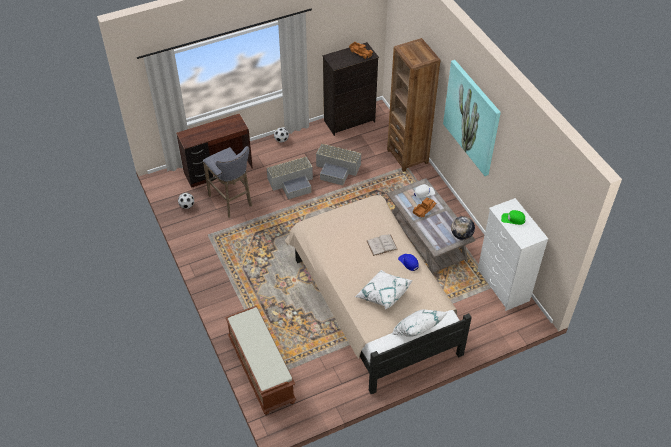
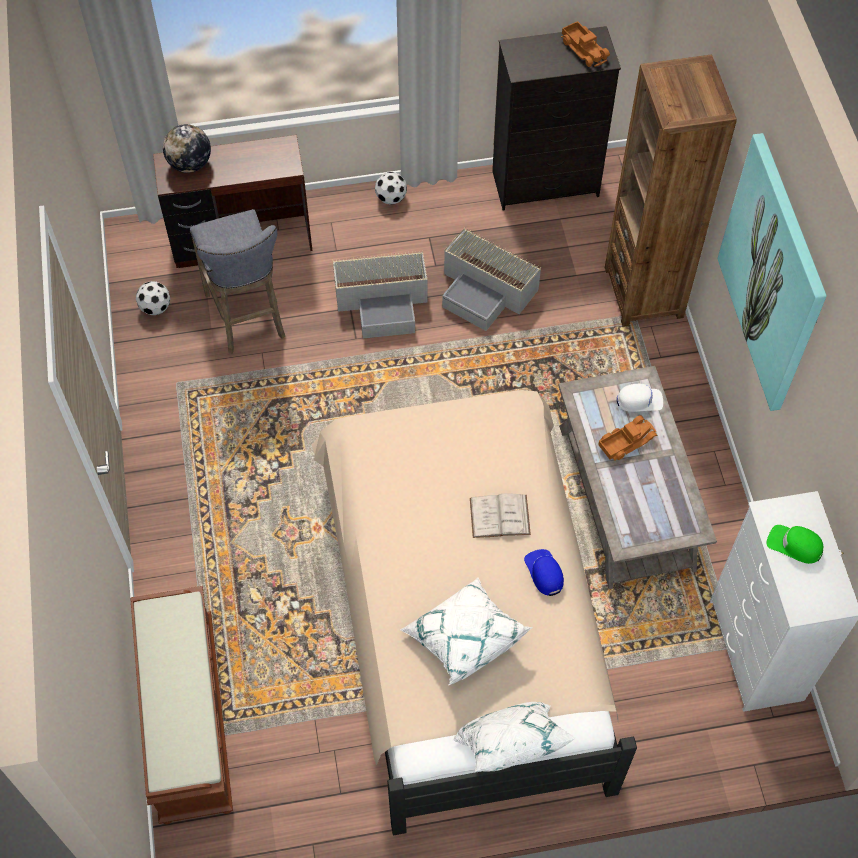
camera: 15 degrees right, 10 degrees up
(461, 235) = (689, 524): globe -> globe (190, 164)

